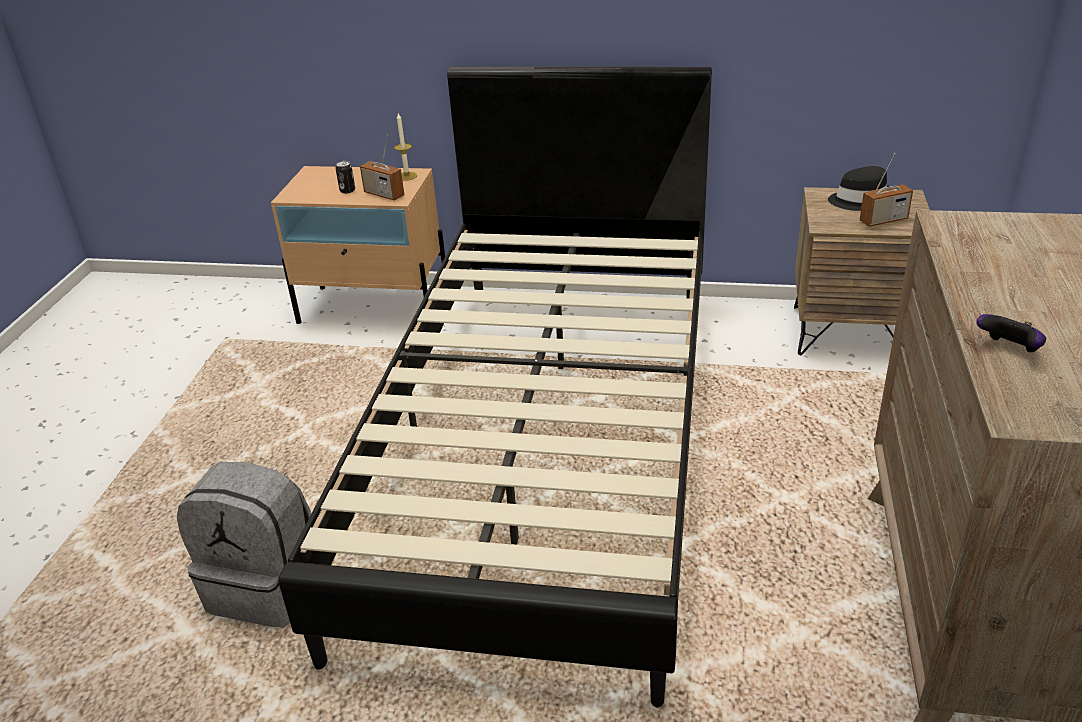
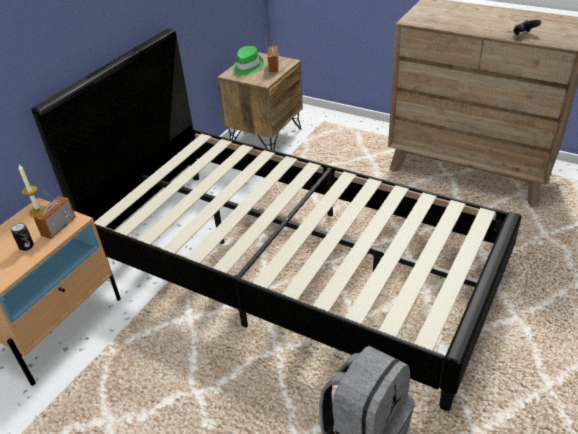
camera: 70 degrees left, 5 degrees up
(384, 194) = (58, 227): radio -> radio turned 150 degrees clockwise
(860, 200) = (247, 67): black hat -> green hat

